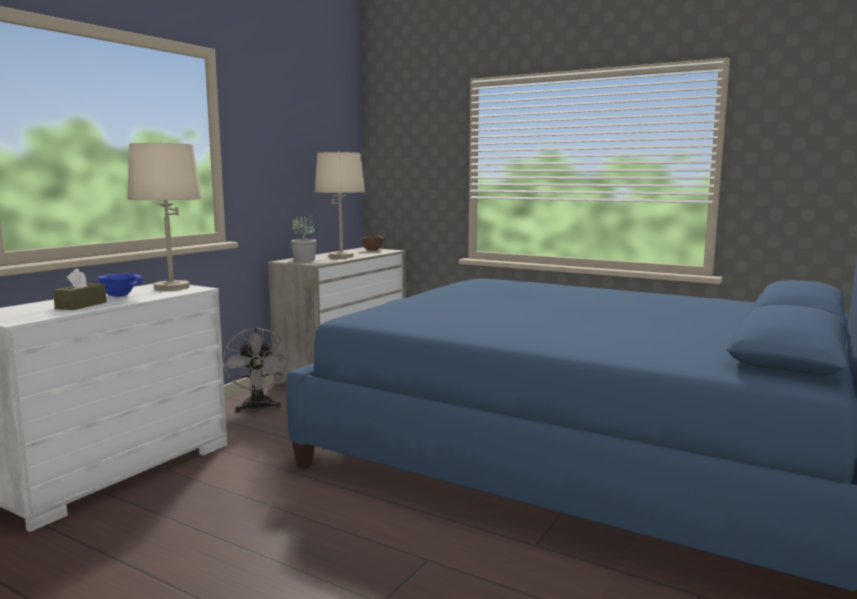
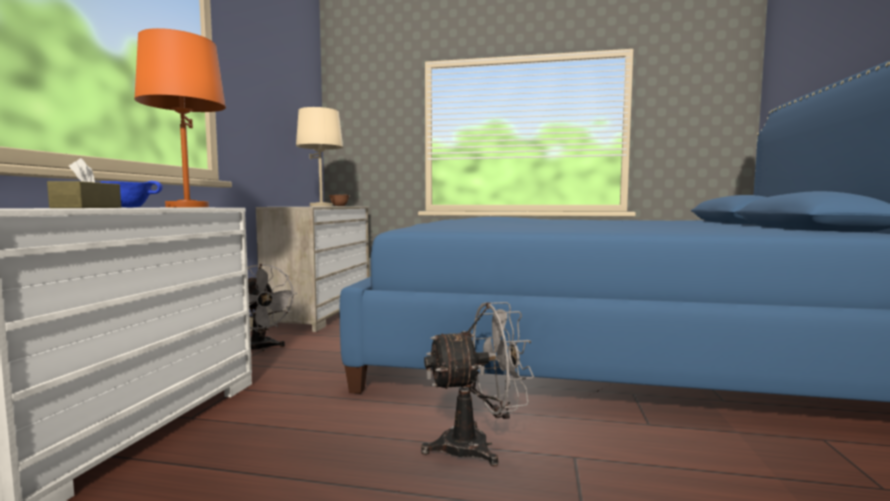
camera: 20 degrees left, 5 degrees down
(172, 288) = (188, 207): beige table lamp -> orange table lamp
(304, 260) = (291, 206): potted plant -> none
(357, 534) = (477, 446): none -> grey fan

